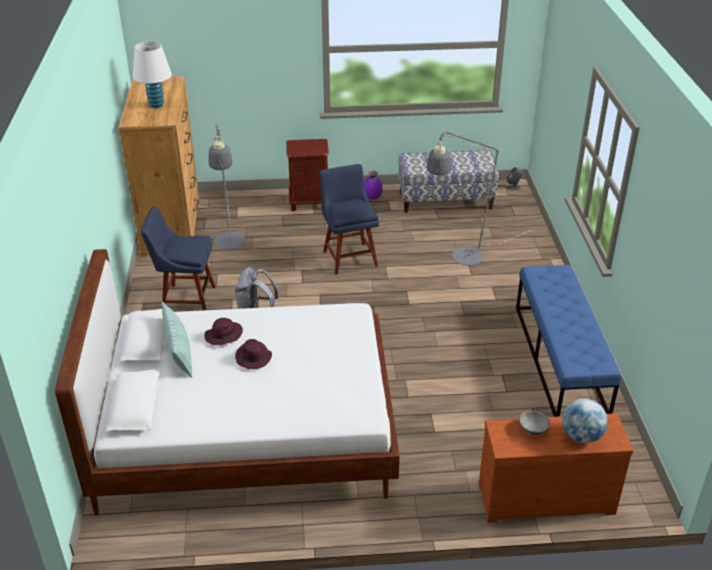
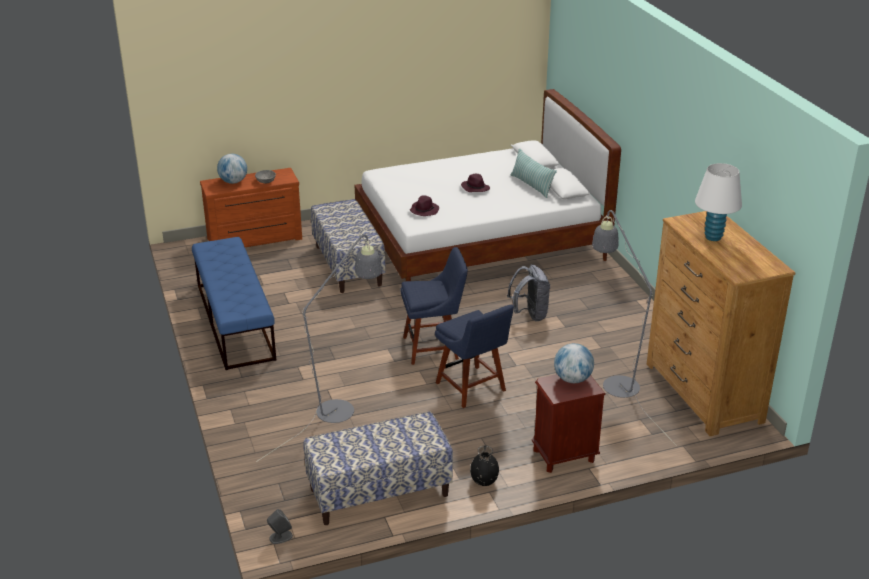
camera: 165 degrees right, 5 degrees down
(185, 299) = (609, 320): blue chair -> blue chair (434, 347)
(223, 336) = (508, 197): purple hat -> purple hat (424, 210)
(302, 149) = (572, 379): none -> globe
(372, 197) = (484, 481): purple vase -> black vase
(424, 420) = (348, 266): none -> bench

